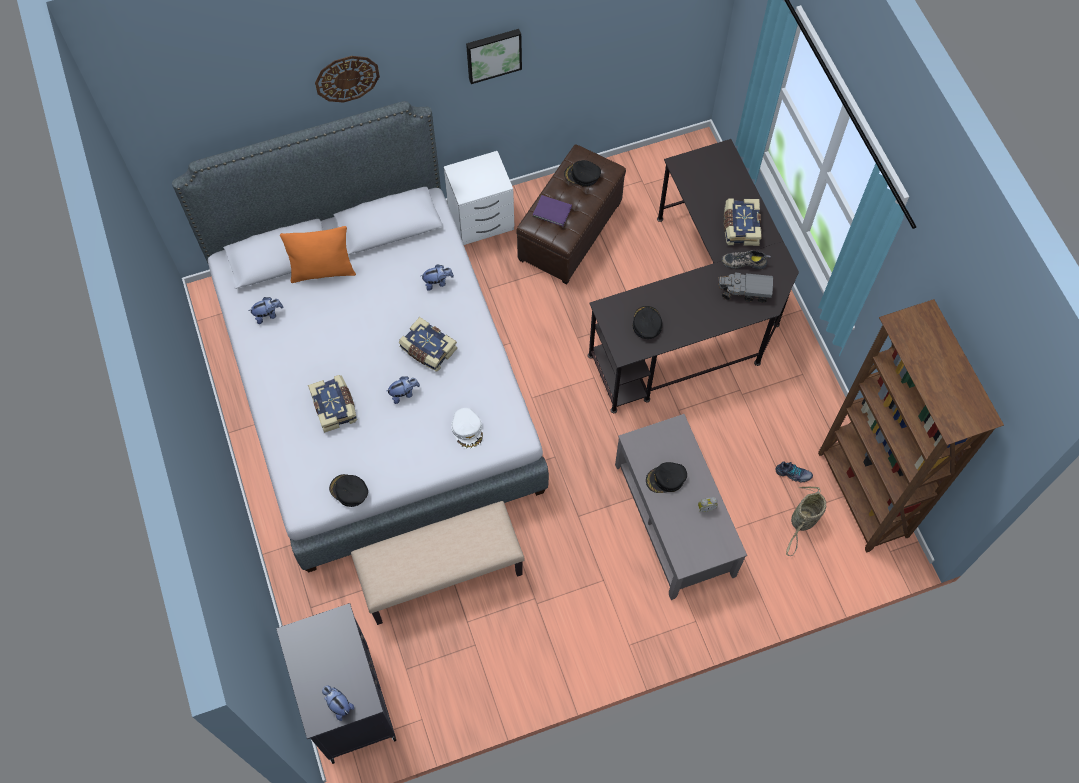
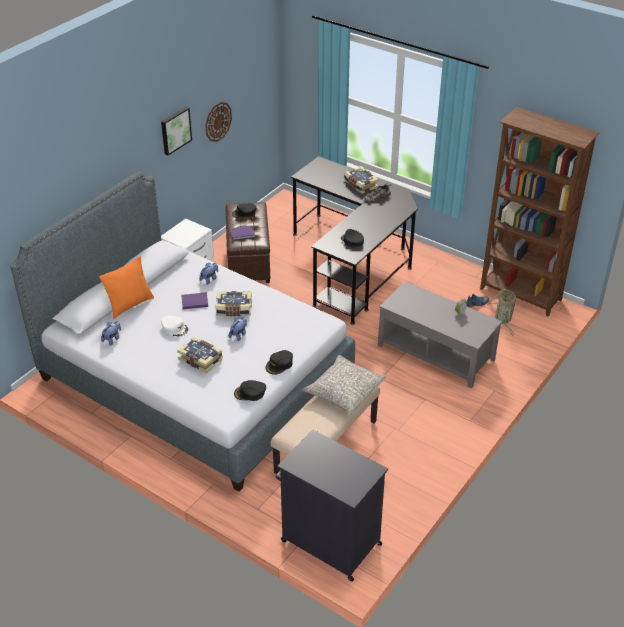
camera: 35 degrees left, 25 degrees down
(338, 704) = (356, 480): plush toy -> none
(347, 78) = (101, 158): wall clock -> wall clock (218, 121)
(394, 309) = (194, 301): none -> purple book
(467, 430) = (295, 332): white cap -> white cap (175, 328)
(475, 539) = (344, 391): none -> grey pillow
(666, 479) = (425, 311): black cap -> black cap (279, 364)
(744, 292) = (390, 207): toy truck -> none

